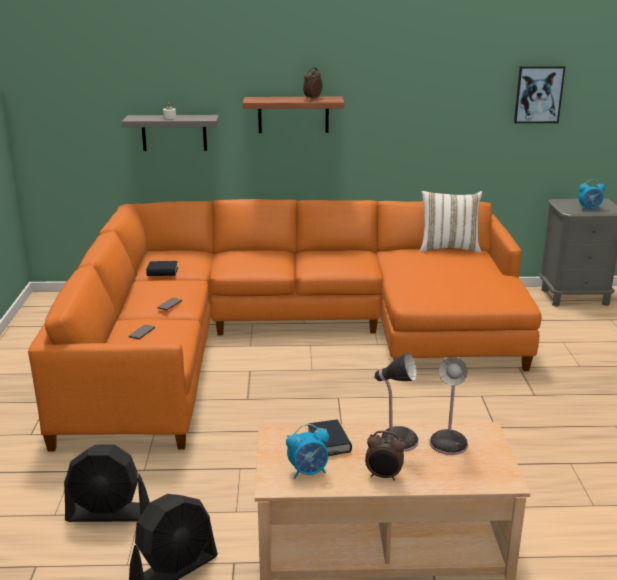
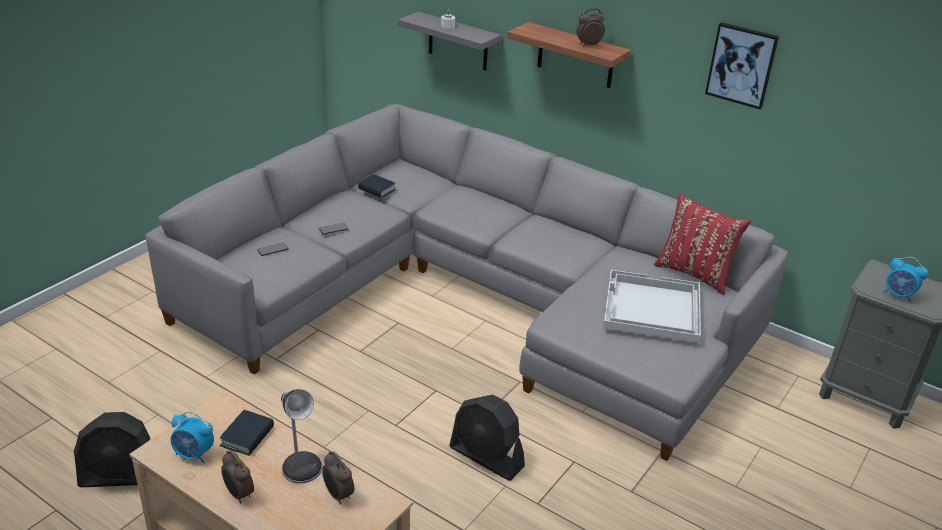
camera: 35 degrees right, 10 degrees up
(108, 513) = (139, 401): black fan -> black fan (486, 457)
(283, 337) = (472, 299): orange sofa -> grey sofa
(449, 248) = (694, 274): white pillow -> red pillow
(449, 442) = (338, 495): table lamp -> alarm clock
(457, 271) = (651, 308): none -> white tray
(538, 94) = (883, 116): picture -> picture (741, 65)

